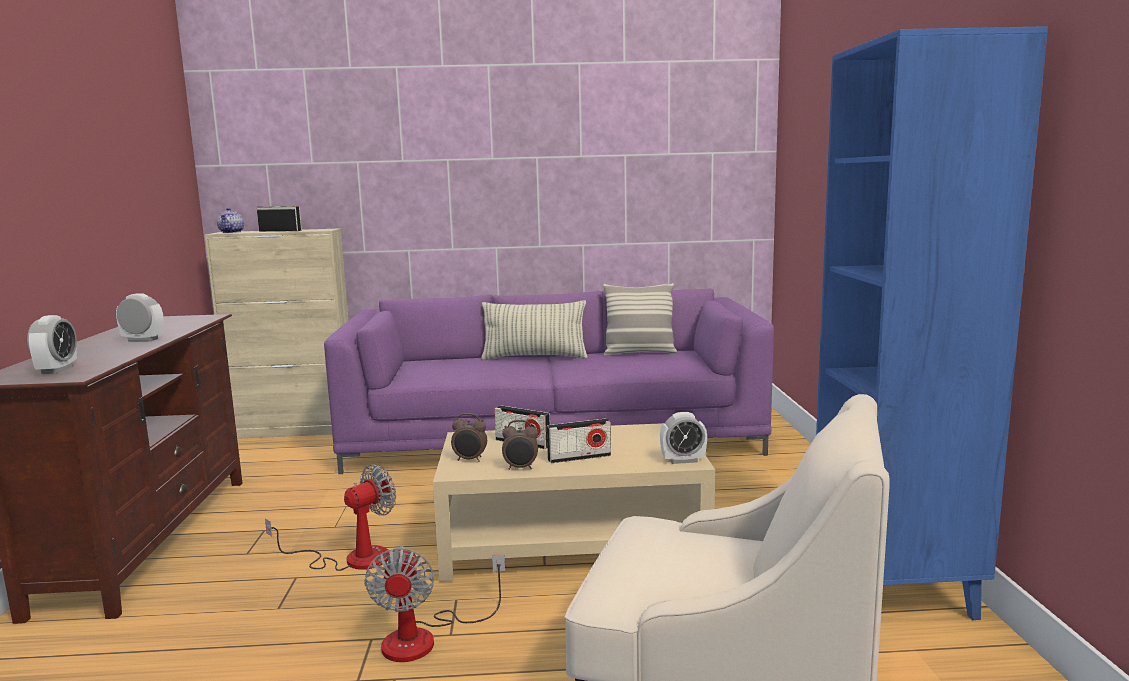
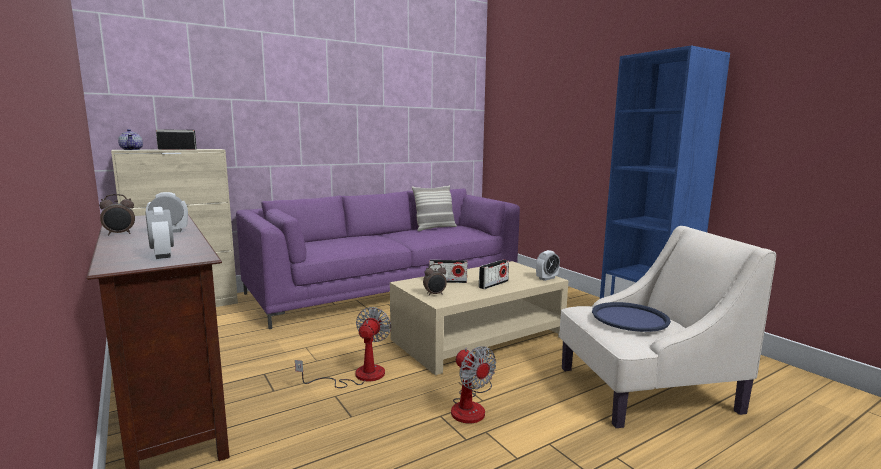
camera: 30 degrees left, 0 degrees up
(521, 468) = (473, 294): alarm clock -> alarm clock (120, 234)
(534, 357) = (376, 235): pillow -> none
(677, 554) = (630, 318): none -> blue tray

